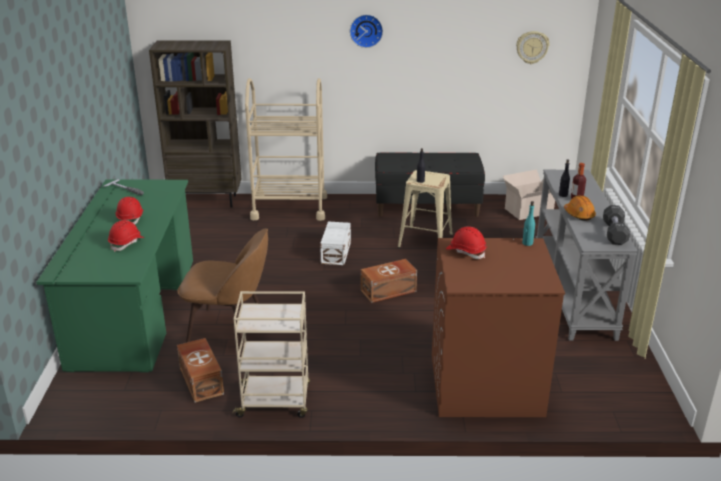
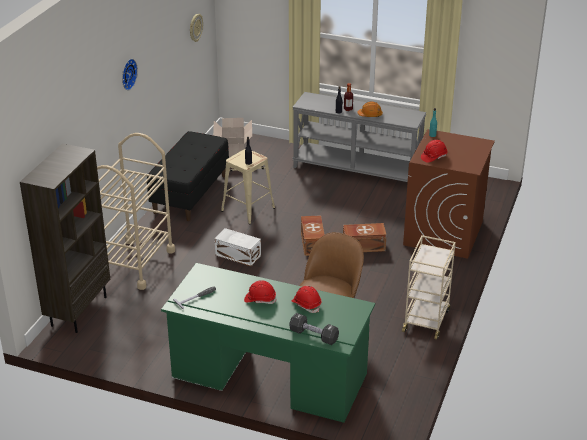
camera: 70 degrees left, 5 degrees up
(202, 380) = (386, 350): brown storage box -> brown storage box (363, 246)
(614, 233) = (401, 112): black dumbbell -> black dumbbell (314, 336)

